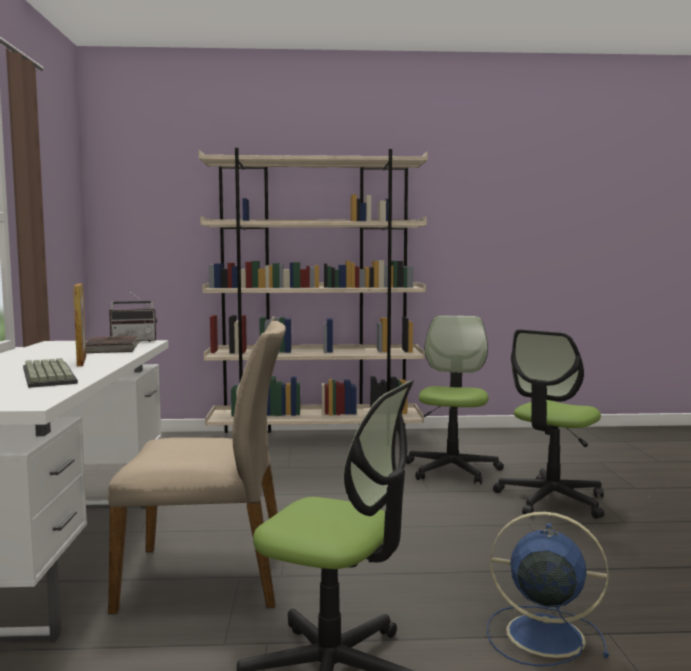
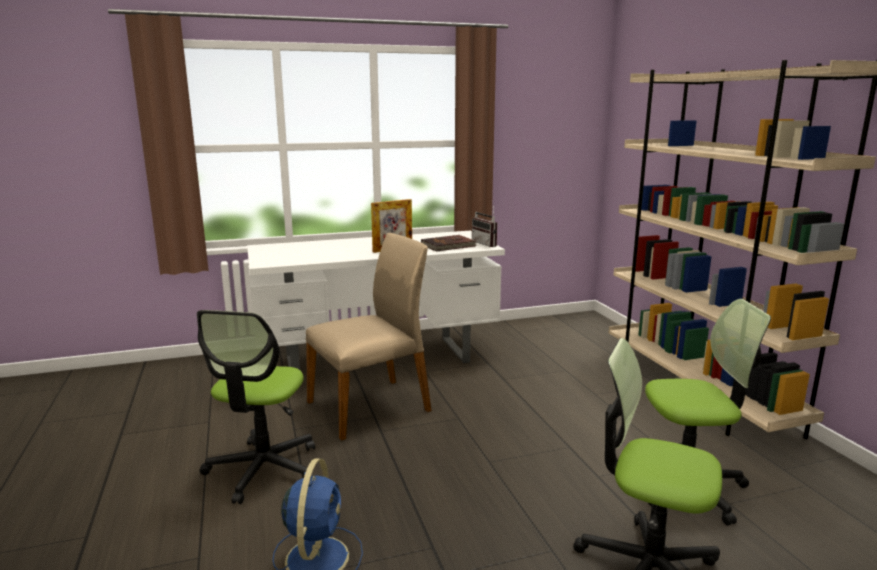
camera: 75 degrees right, 10 degrees up
(46, 375) = (340, 253): keyboard -> none
(207, 577) = (370, 406): beige chair -> beige chair turned 105 degrees counterclockwise

